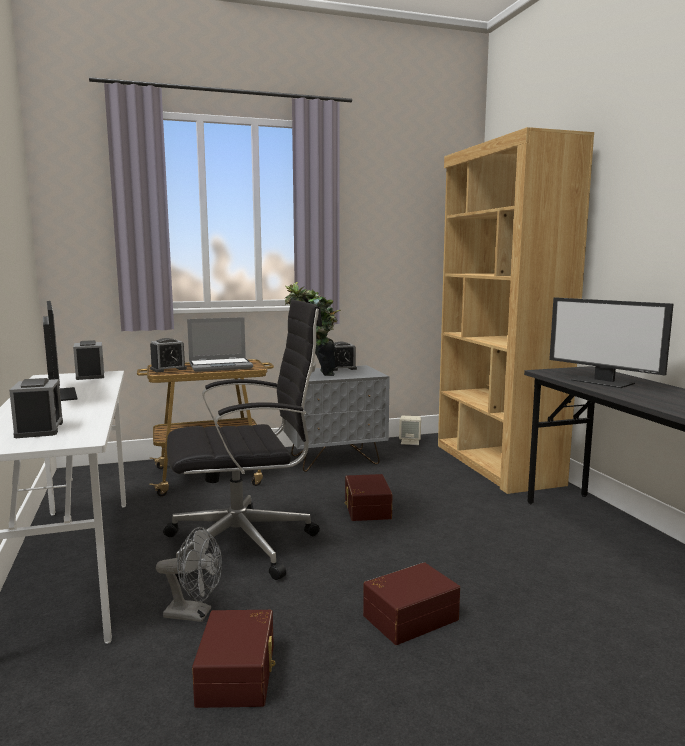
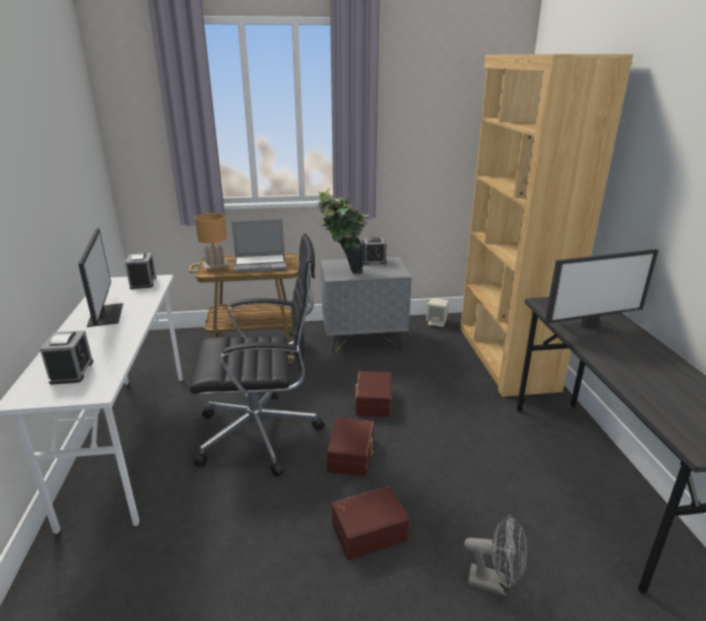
camera: 10 degrees right, 15 degrees up
(168, 369) = (215, 266): alarm clock -> brown table lamp
(195, 614) = (205, 504): grey fan -> grey fan (494, 583)
(239, 673) = (221, 571): brown storage box -> brown storage box (352, 455)
(603, 382) = (591, 328): monitor -> monitor turned 75 degrees counterclockwise

